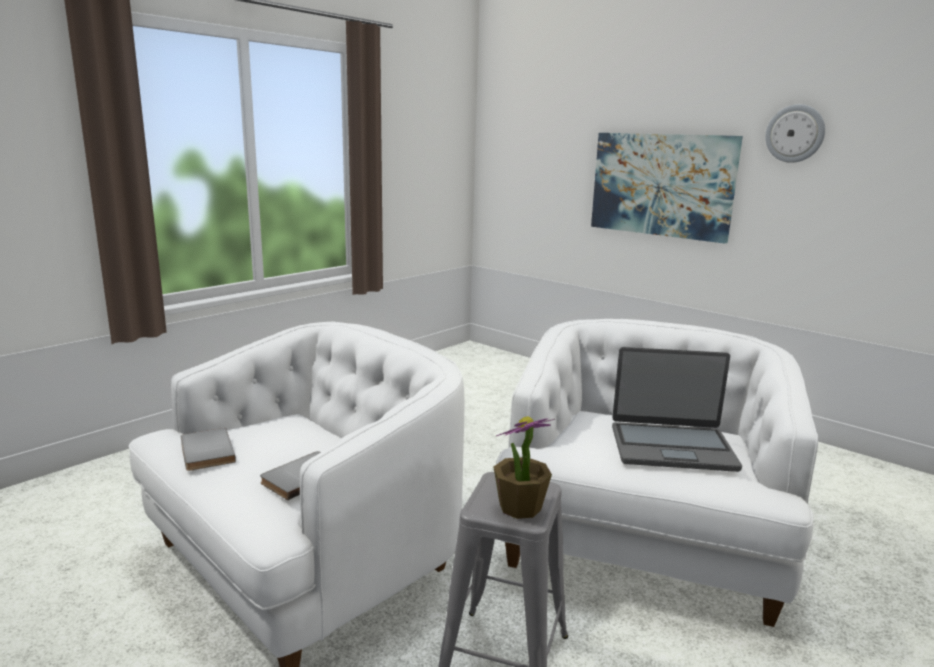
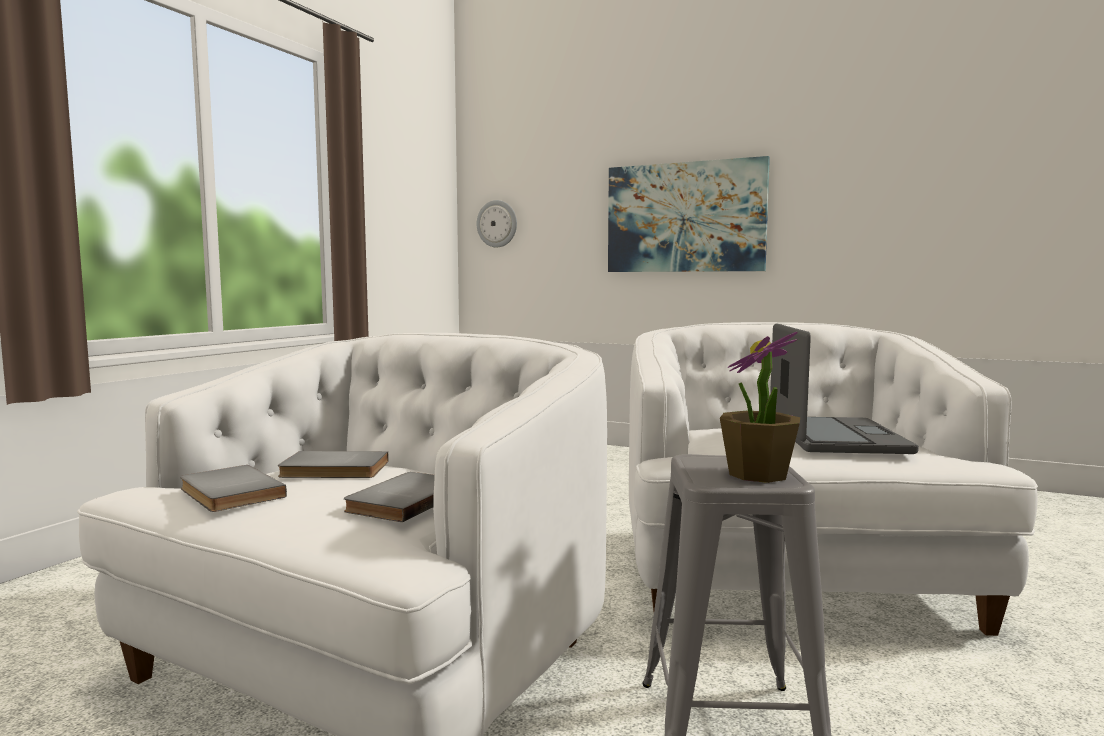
camera: 15 degrees left, 10 degrees down
(280, 436) = (333, 470): none -> grey book
(671, 447) = (834, 438): laptop -> laptop turned 75 degrees counterclockwise
(795, 133) = (824, 149): wall clock -> wall clock (497, 224)

